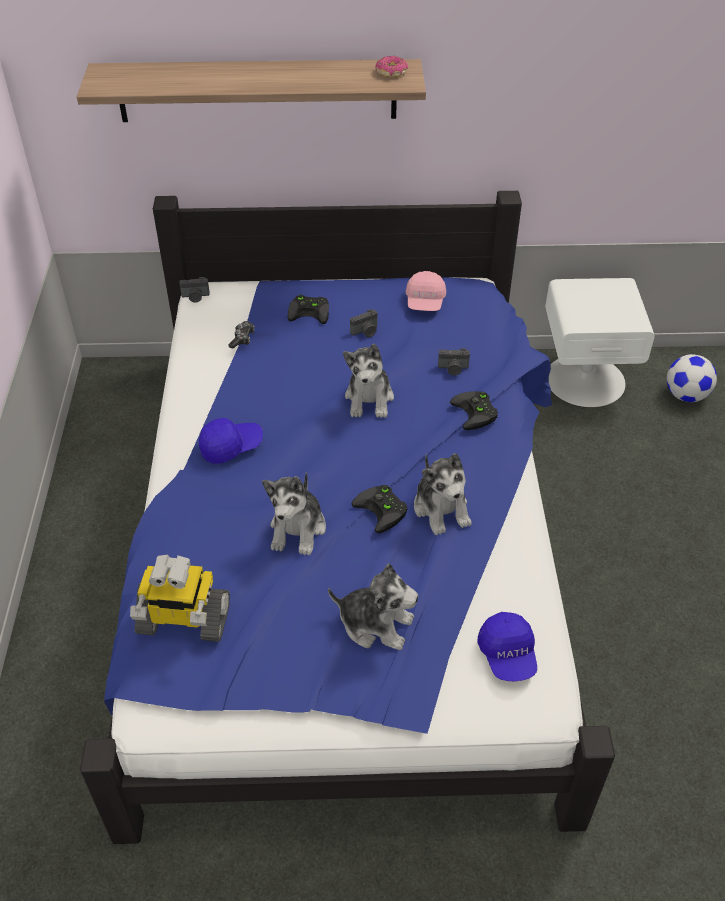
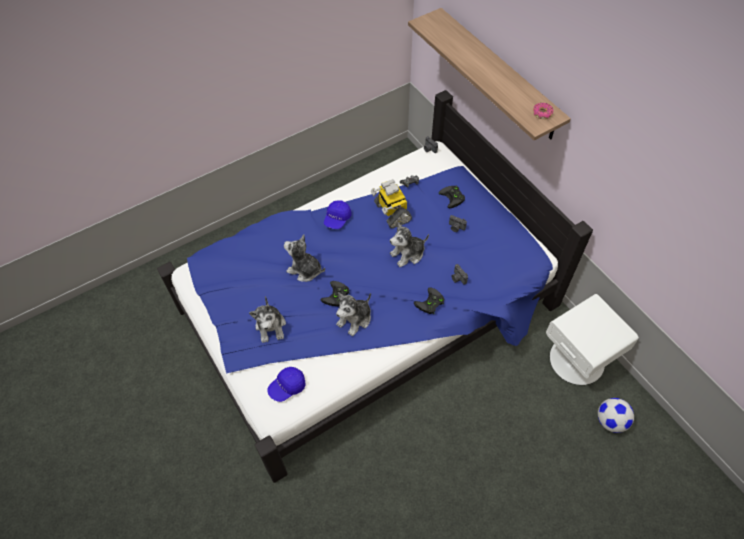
camera: 60 degrees right, 10 degrees up
(183, 620) = (231, 257): toy robot -> toy robot (391, 212)
(231, 446) = (337, 219): blue cap -> blue cap turned 75 degrees clockwise
(298, 529) = (305, 270): plush toy -> plush toy turned 45 degrees clockwise
(425, 302) = (502, 241): pink cap -> none

